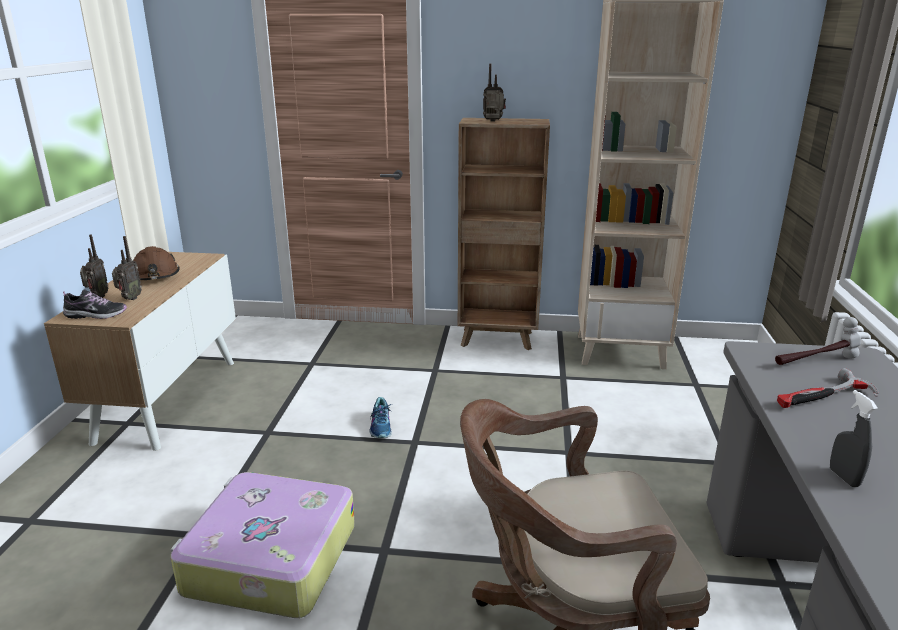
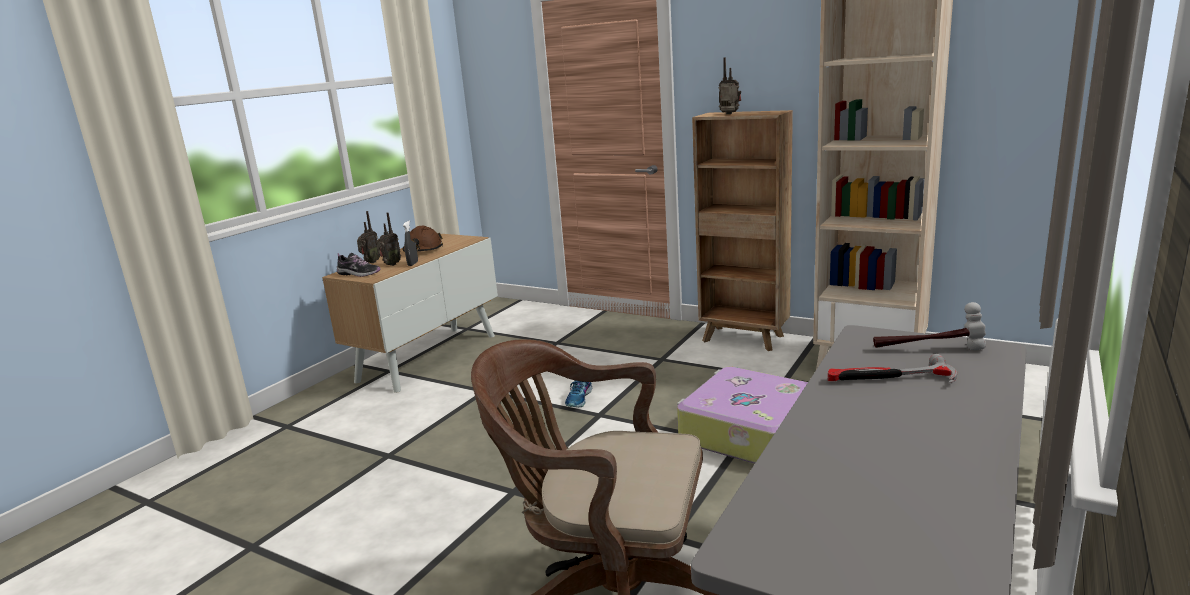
camera: 25 degrees right, 5 degrees down
(269, 560) = (423, 481): suitcase -> suitcase (747, 432)
(844, 477) = (816, 441): grey spray bottle -> grey spray bottle (413, 264)

